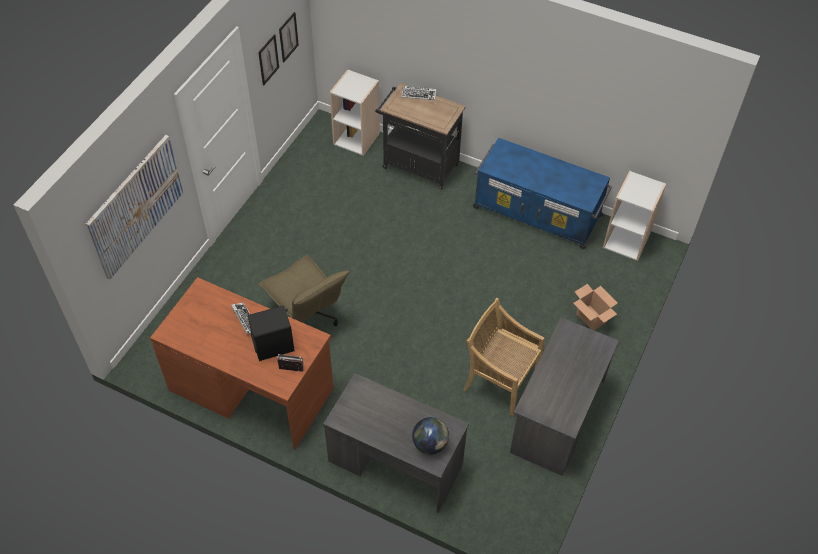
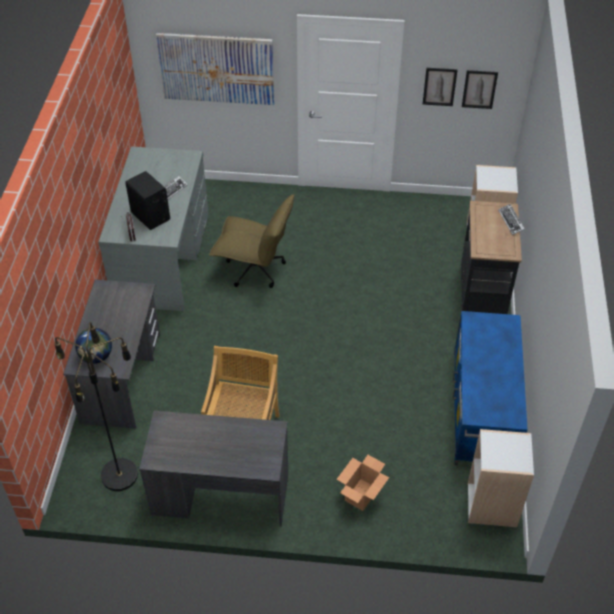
camera: 70 degrees right, 5 degrees down
(251, 388) = (163, 259): brown desk -> grey desk
(307, 315) = (254, 269): beige office chair -> beige office chair turned 105 degrees counterclockwise
(511, 491) = (120, 475): none -> floor lamp

